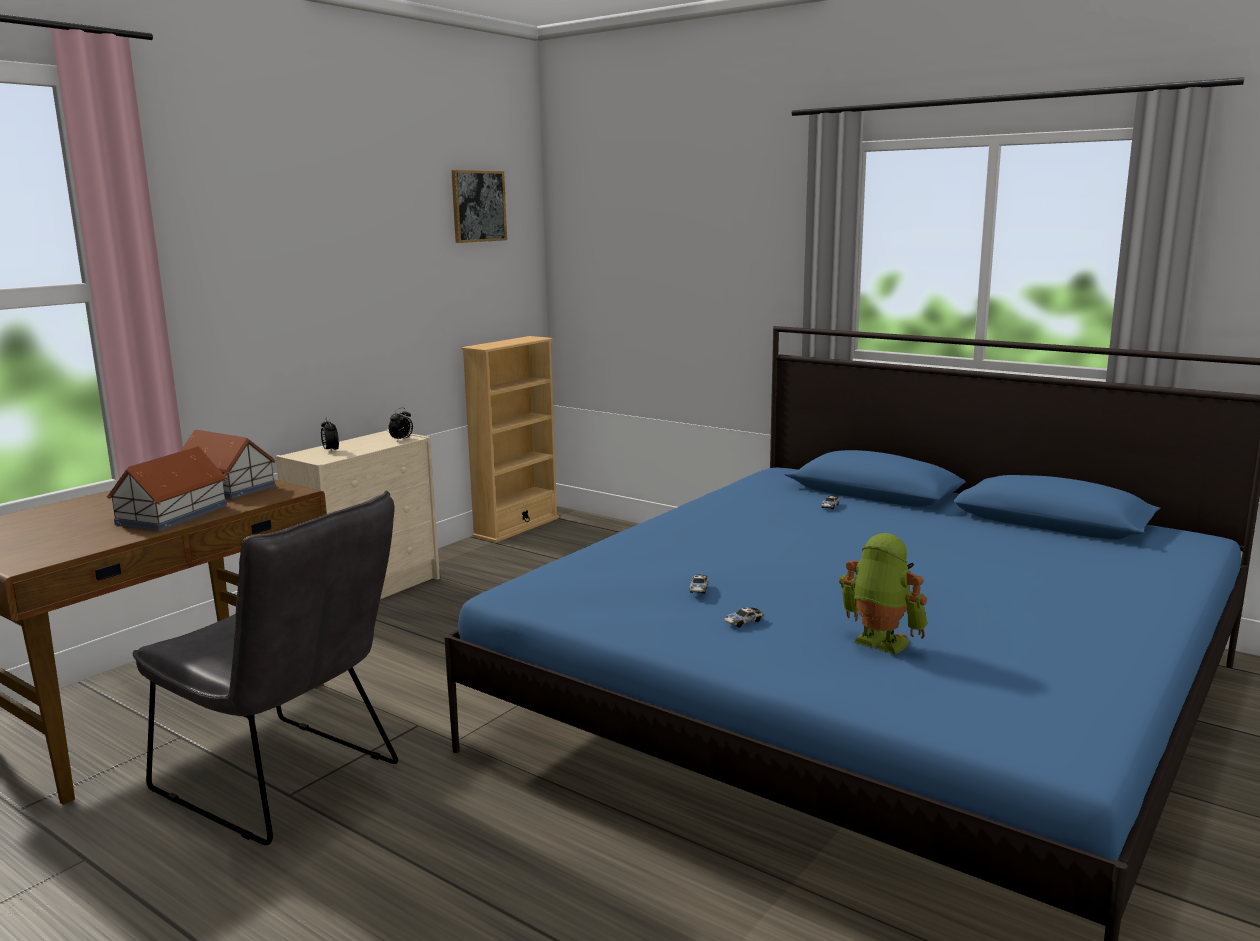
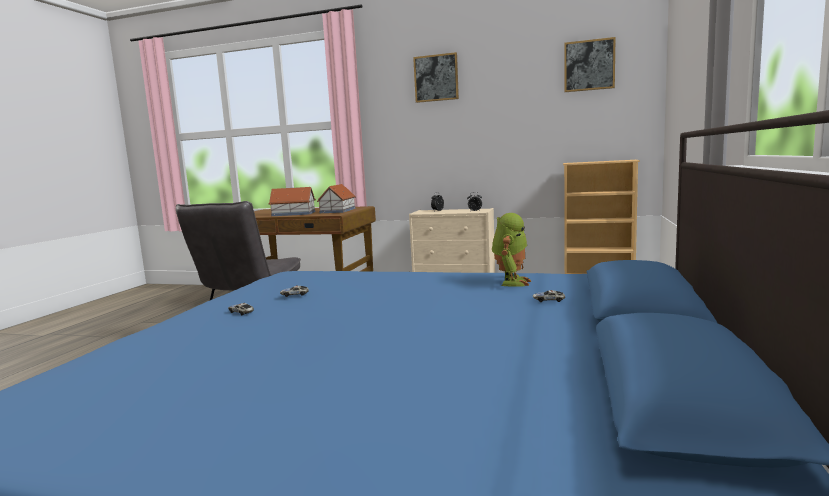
camera: 70 degrees right, 5 degrees down
(283, 204) = (436, 78): none -> picture
(878, 644) = (195, 348): toy robot -> toy robot (511, 282)

